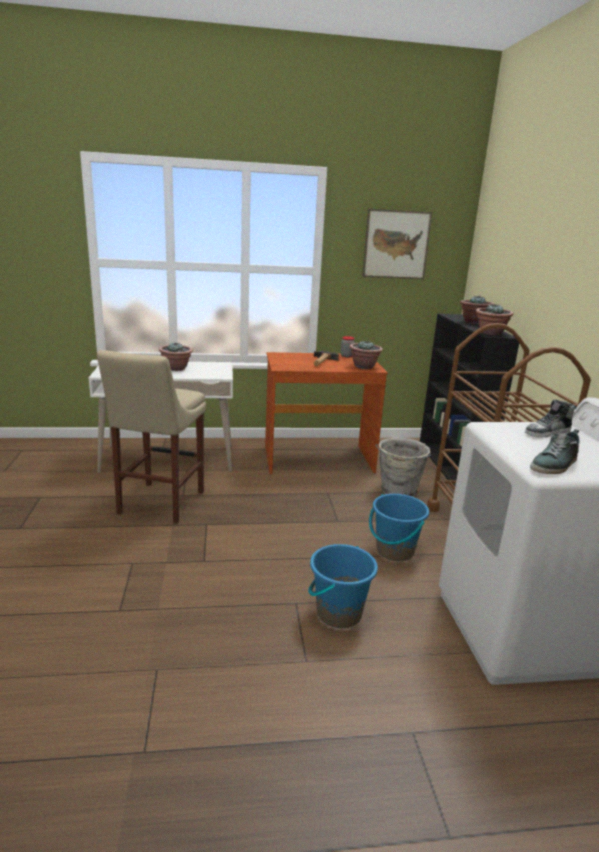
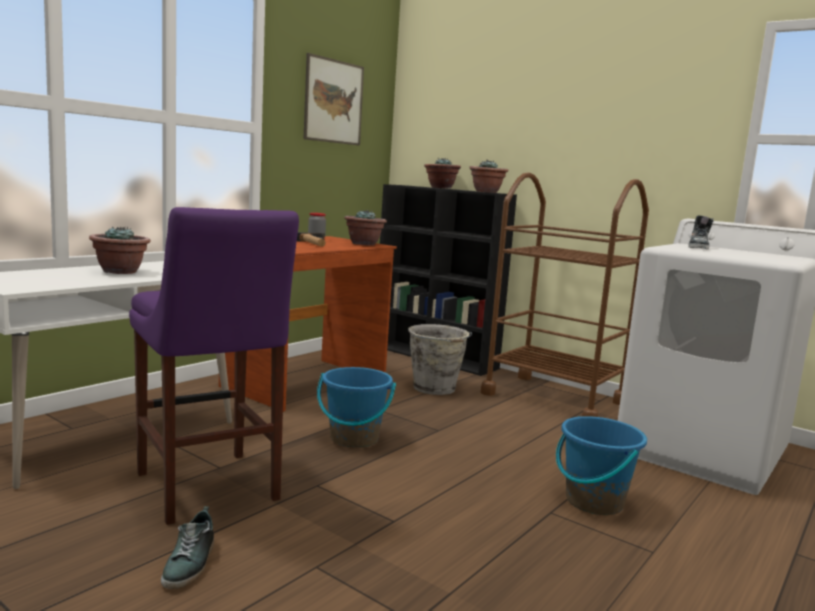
camera: 45 degrees left, 10 degrees down
(159, 504) = (208, 489): beige stool -> purple stool
(394, 551) = (528, 435): blue bucket -> blue bucket (354, 438)
(555, 465) = (771, 259): shoe -> shoe (190, 563)

